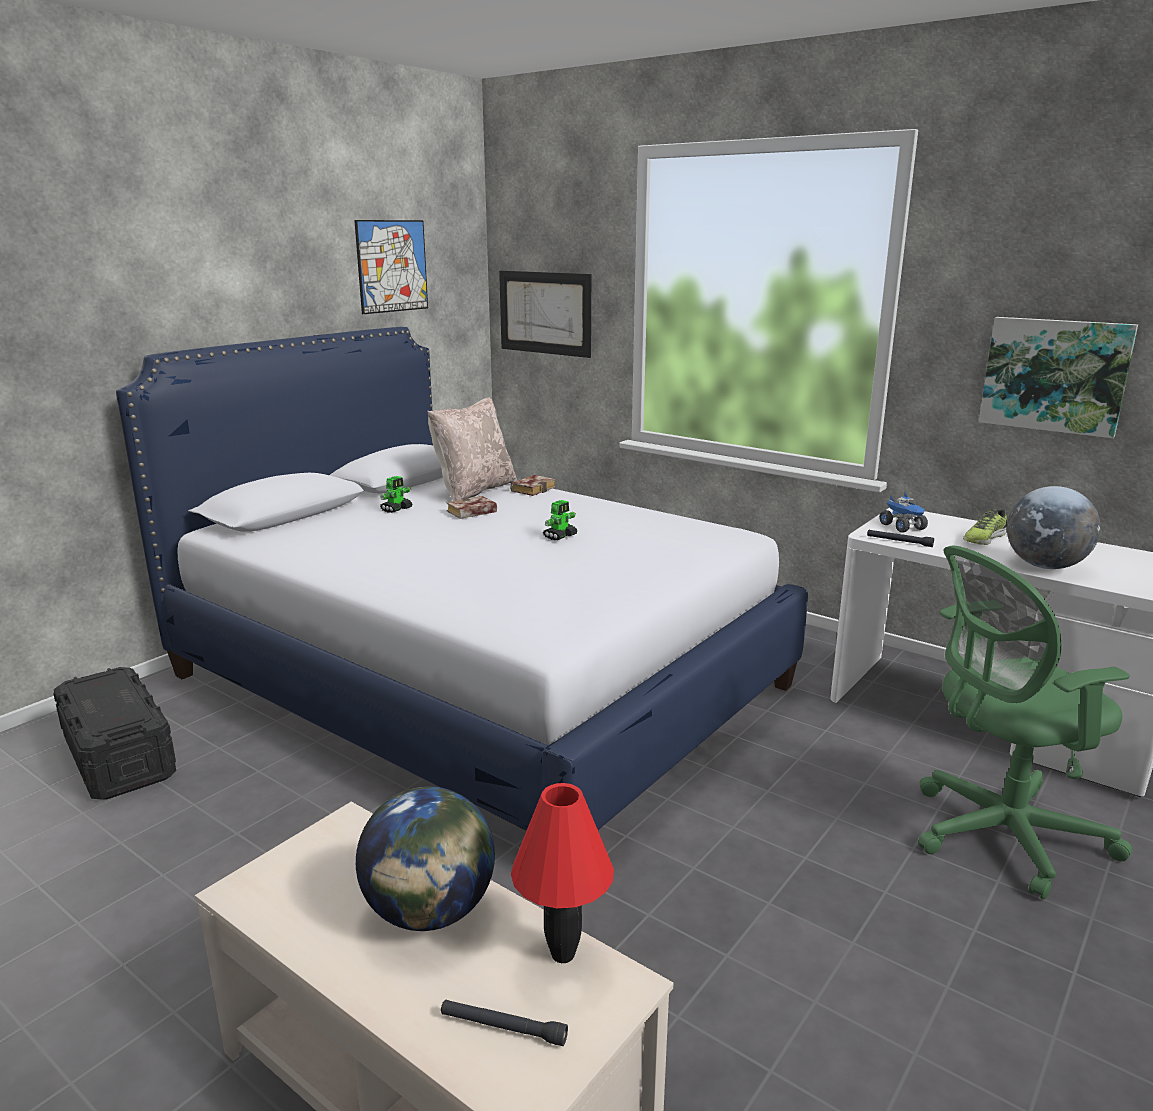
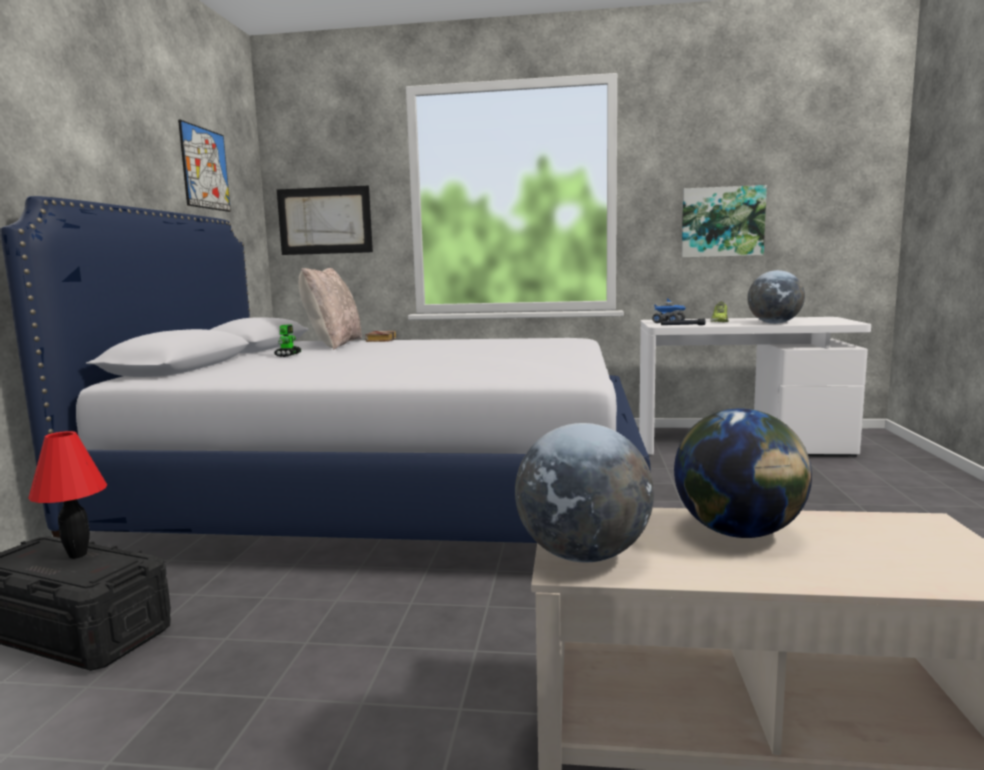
camera: 30 degrees left, 10 degrees down
(274, 881) = (584, 555): none -> globe
(470, 513) = (359, 350): book -> none
(503, 1028) = (920, 561): black flashlight -> none
(560, 536) = (459, 349): toy robot -> none
(562, 954) = (863, 522): red table lamp -> red table lamp (77, 555)
(999, 836) = (826, 487): green office chair -> none

